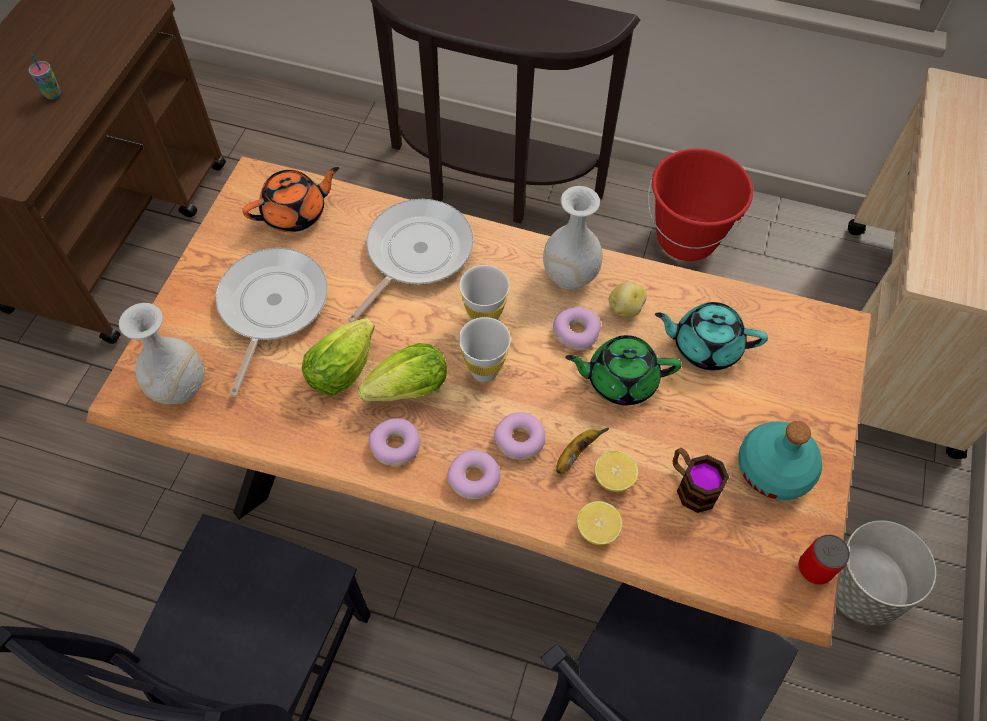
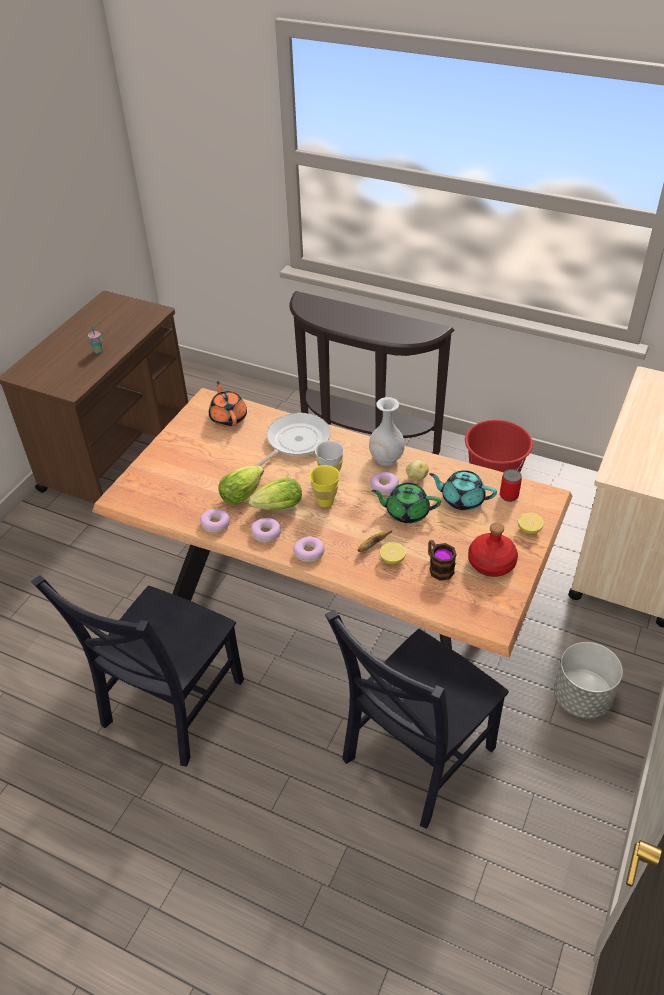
camera: 10 degrees right, 15 degrees down
(180, 387) = (147, 496): white vase -> none
(271, 307) = (206, 462): frying pan -> none
(296, 213) = (228, 417): orange teapot -> orange teapot turned 90 degrees counterclockwise
(484, 370) = (325, 501): white cup -> yellow cup
(520, 440) = (340, 537): donut -> donut (216, 524)
(597, 529) = (377, 583): lemon -> lemon (529, 530)
(774, 468) = (492, 563): turquoise bottle -> red bottle
(814, 568) = (505, 613): can -> can (509, 495)

